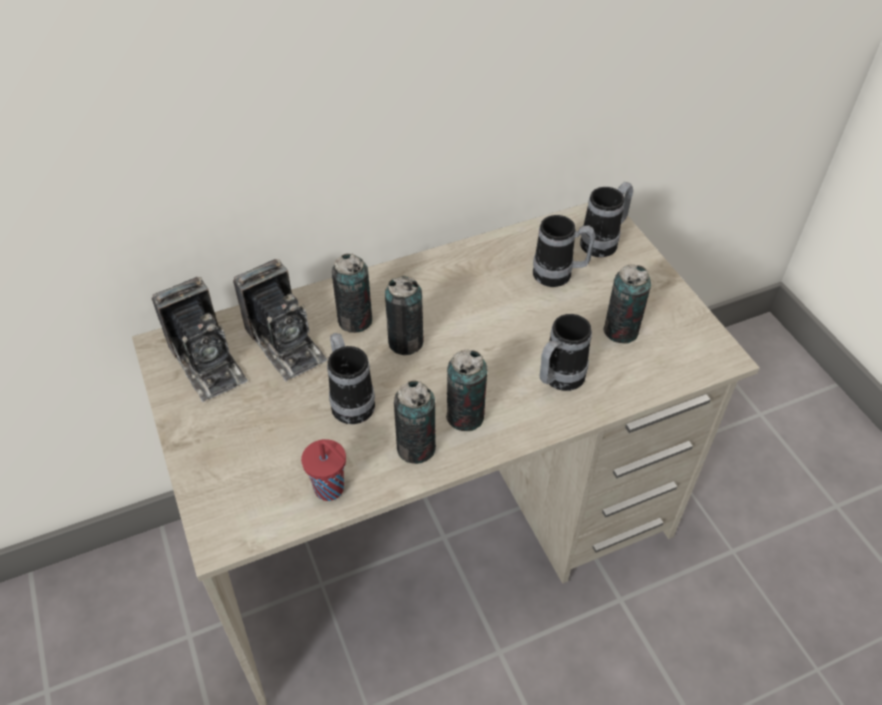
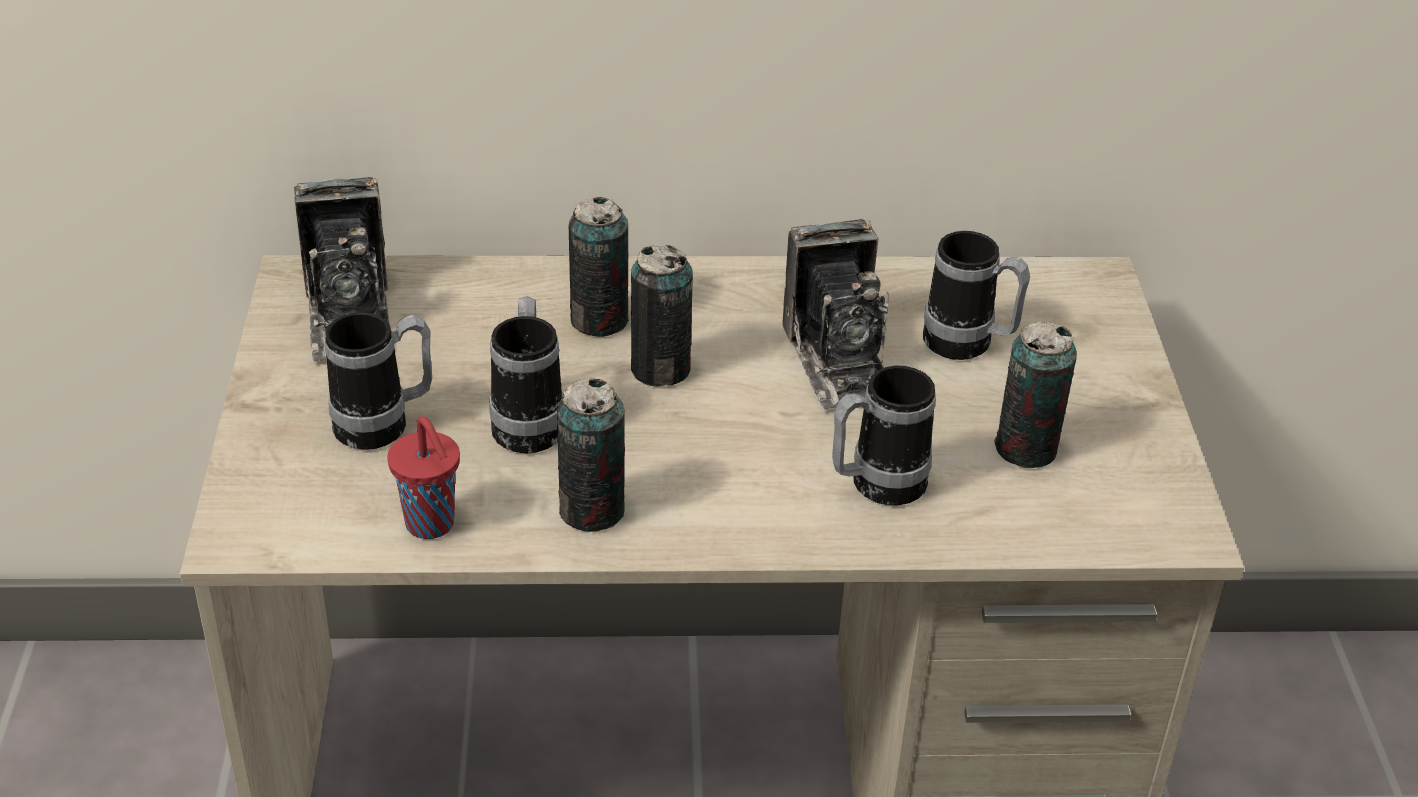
camera: 20 degrees right, 10 degrees down
(285, 343) = (476, 322): camera -> camera (839, 360)
(465, 416) = (694, 492): can -> none
(604, 242) = (1076, 319): mug -> mug (385, 425)

